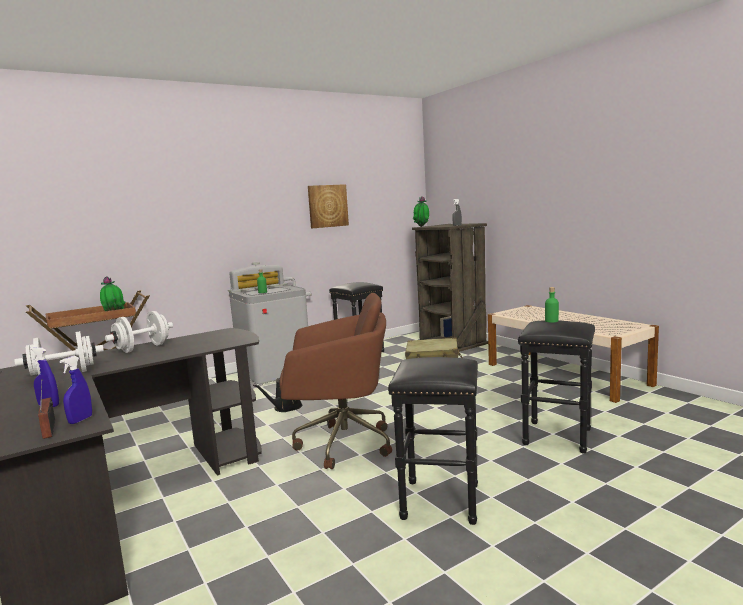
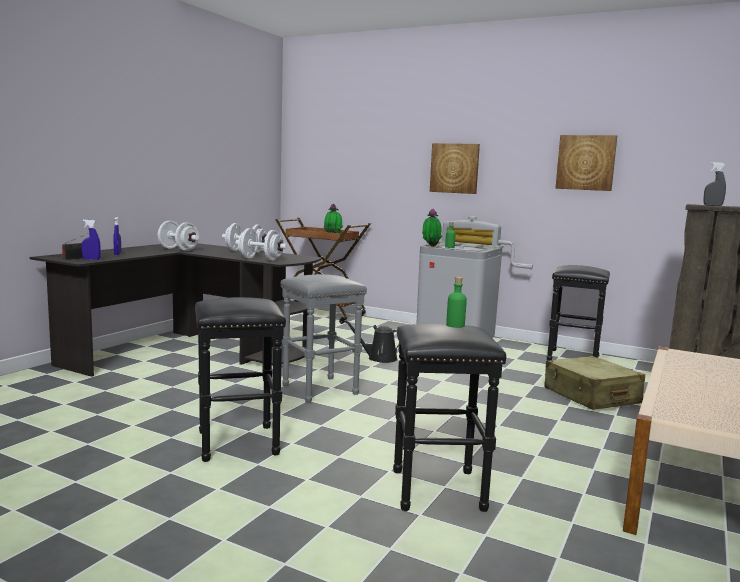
camera: 60 degrees right, 0 degrees up
(212, 345) = (260, 259): none -> white dumbbell
(223, 221) = (454, 168): none -> picture
(340, 445) = (319, 390): brown office chair -> grey stool
(421, 226) = (697, 204): potted plant -> potted plant (430, 246)

